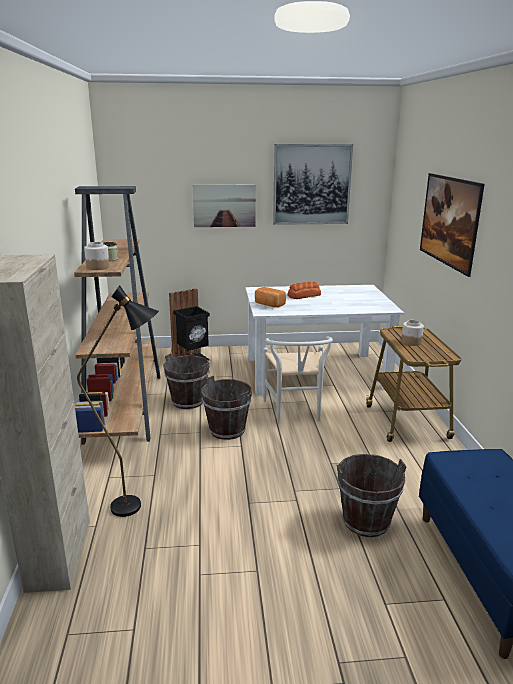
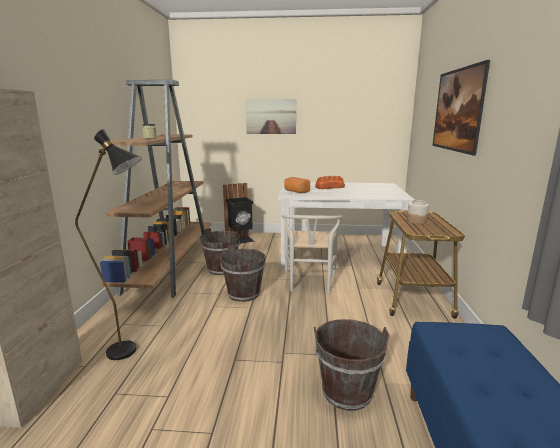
camera: 10 degrees right, 5 degrees down
(98, 267) = (131, 140): jar -> none
(311, 184) = (343, 99): picture -> none

